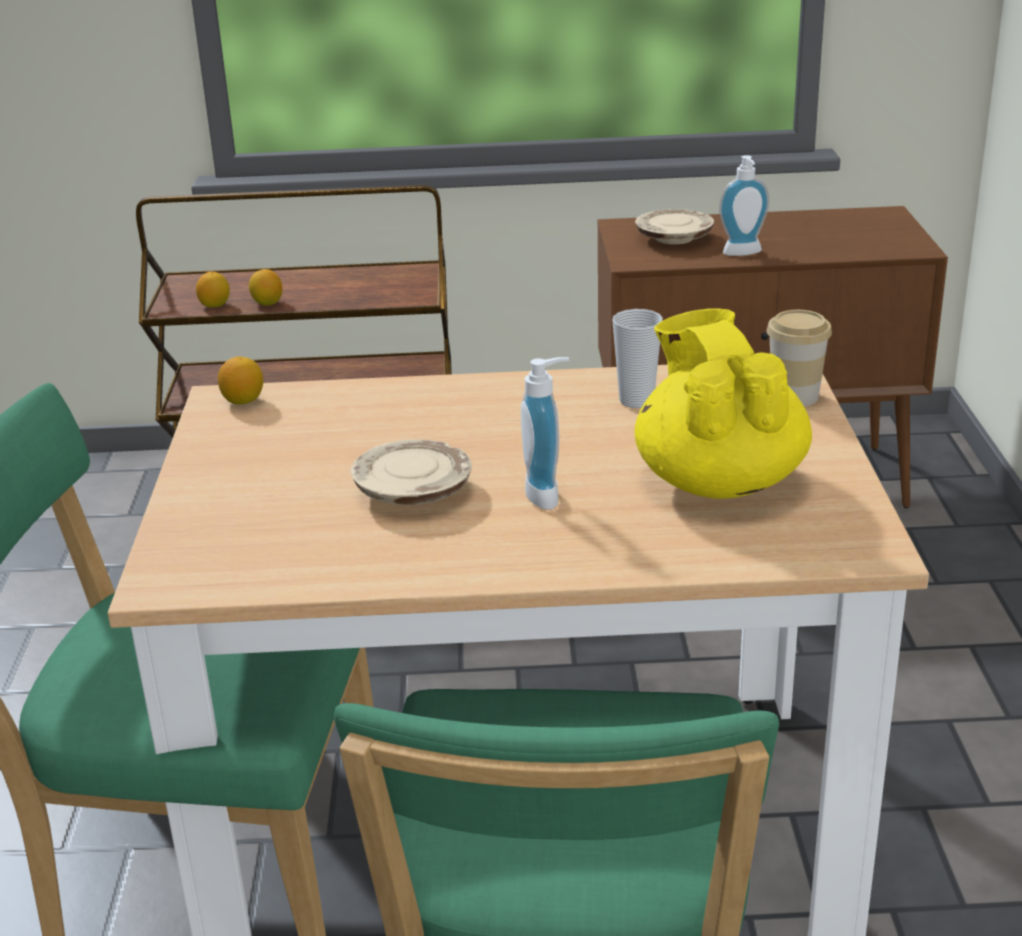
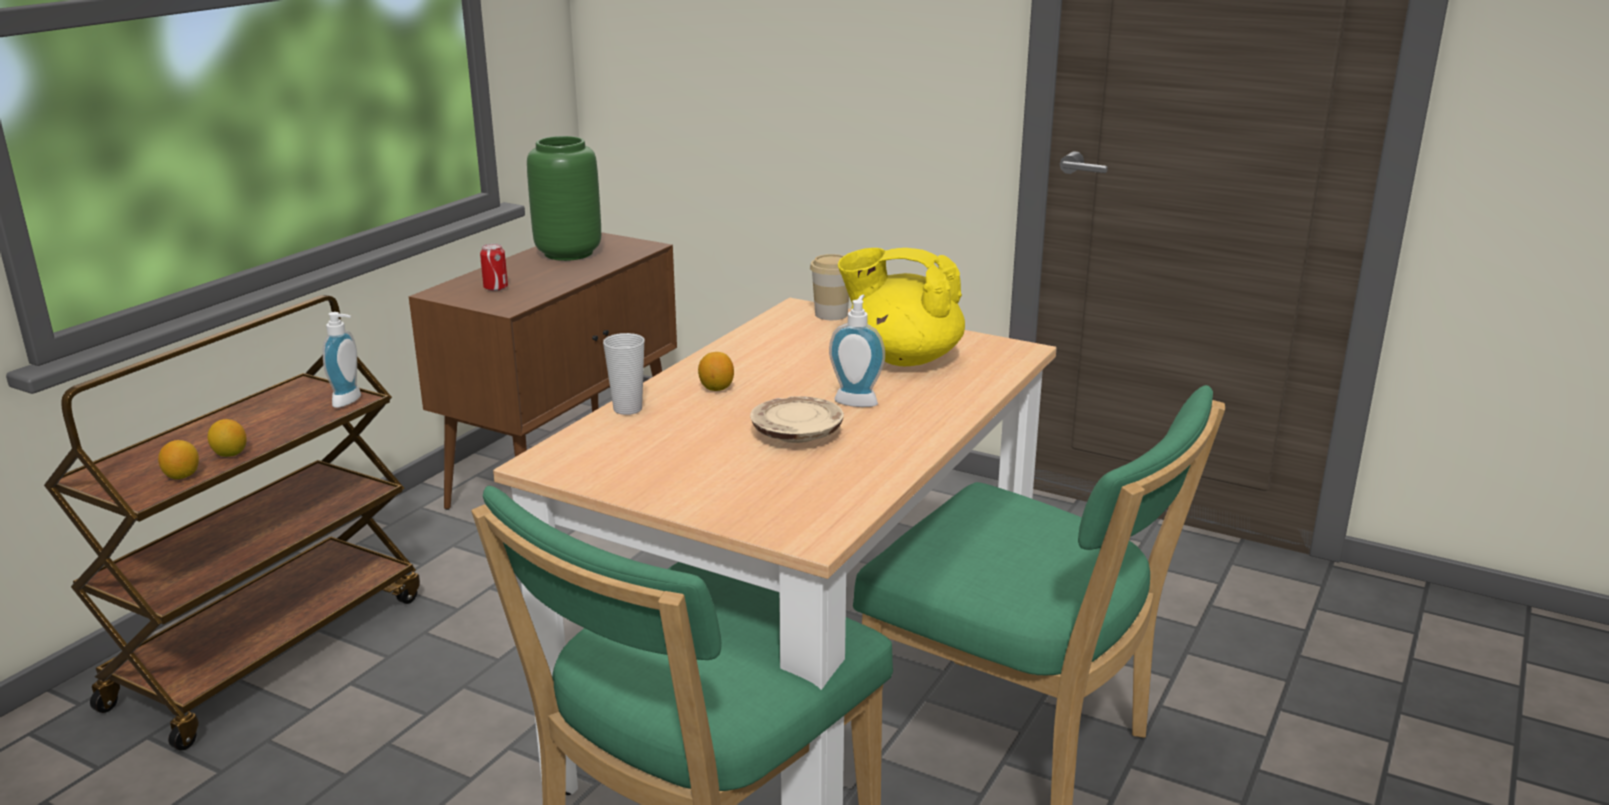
camera: 60 degrees left, 5 degrees down
(243, 401) = (560, 456): lemon -> lemon (716, 388)
(636, 401) = (772, 348): cup -> cup (628, 409)
(673, 238) = (496, 288): beige plate -> can
(743, 253) = (562, 280): soap dispenser -> soap dispenser (350, 401)
(819, 228) = (567, 254): none -> green vase

